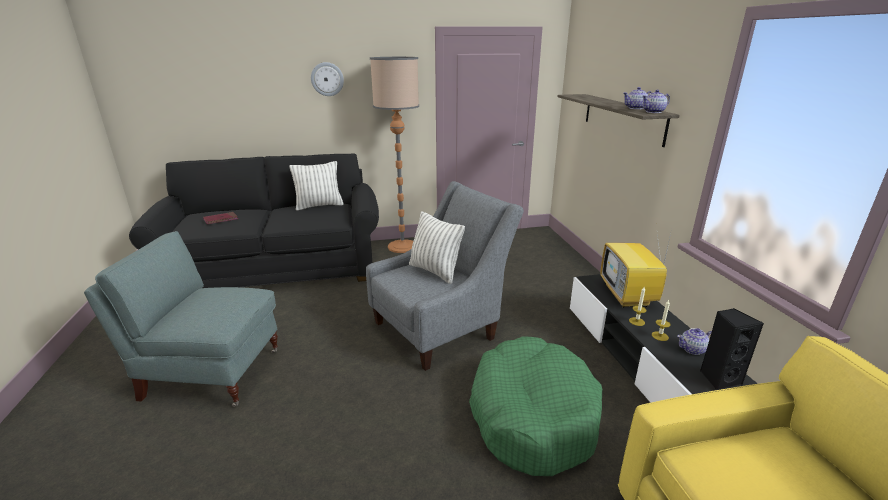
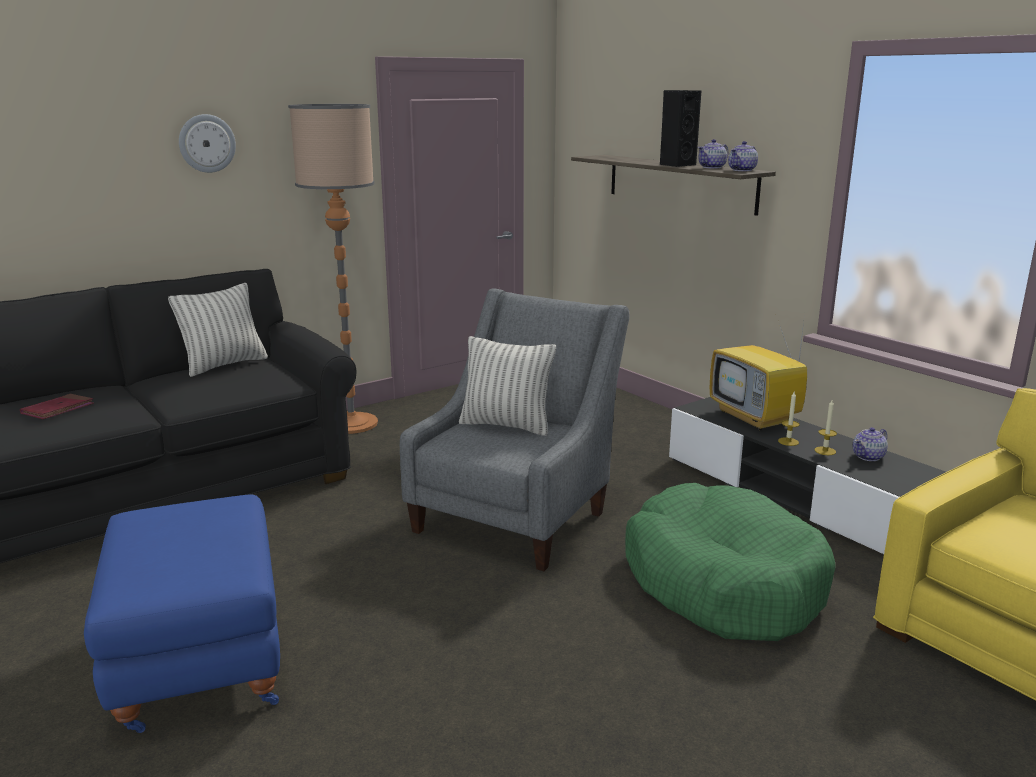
camera: 25 degrees left, 5 degrees down
(211, 373) = (198, 662): grey armchair -> blue ottoman
(719, 379) = (915, 478): black speaker -> black speaker (676, 165)

